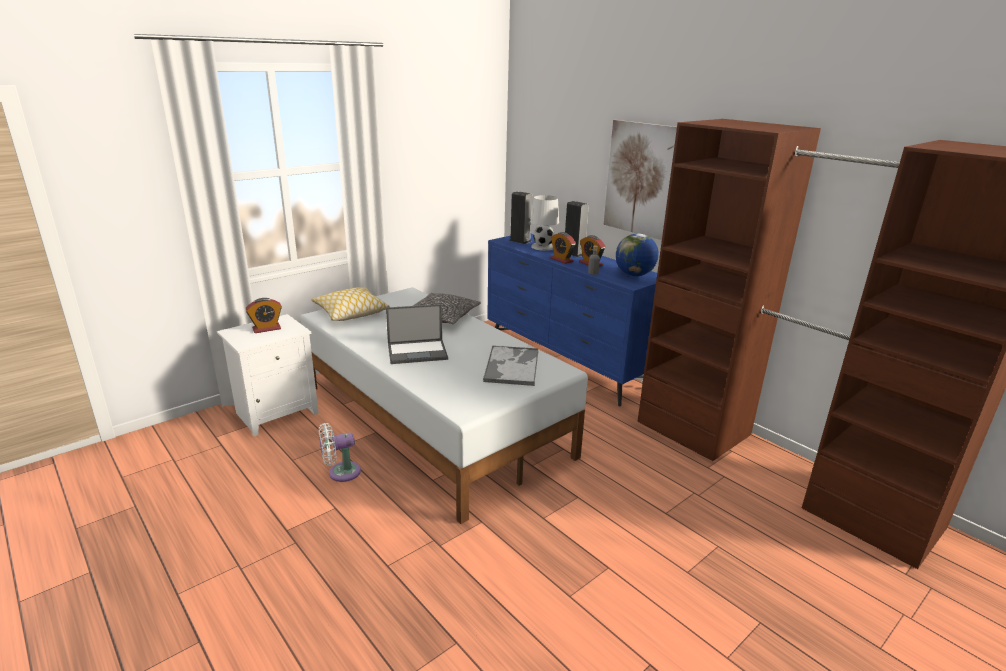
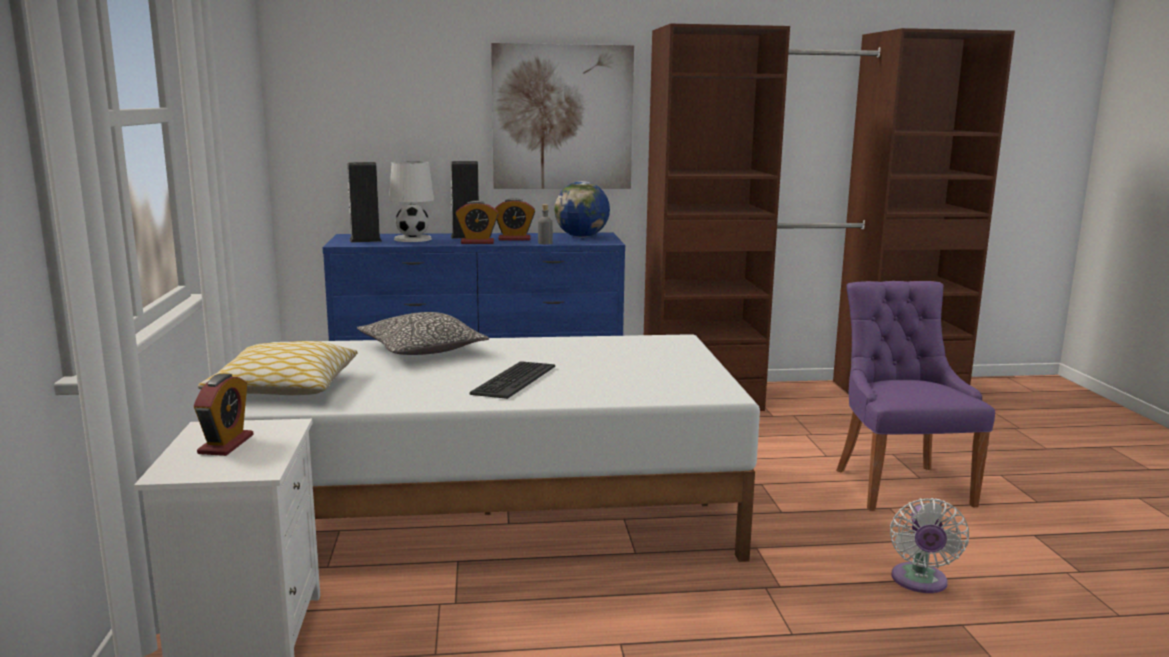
camera: 55 degrees left, 10 degrees down
(341, 472) = (532, 617): white fan -> white fan (919, 582)
(418, 352) = (513, 380): laptop -> keyboard
(512, 366) = (632, 353): tray -> none
(657, 564) = (900, 485): none -> purple chair

